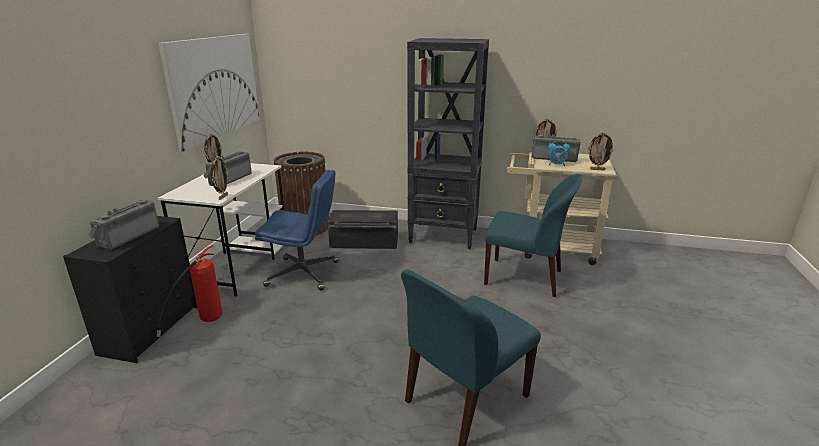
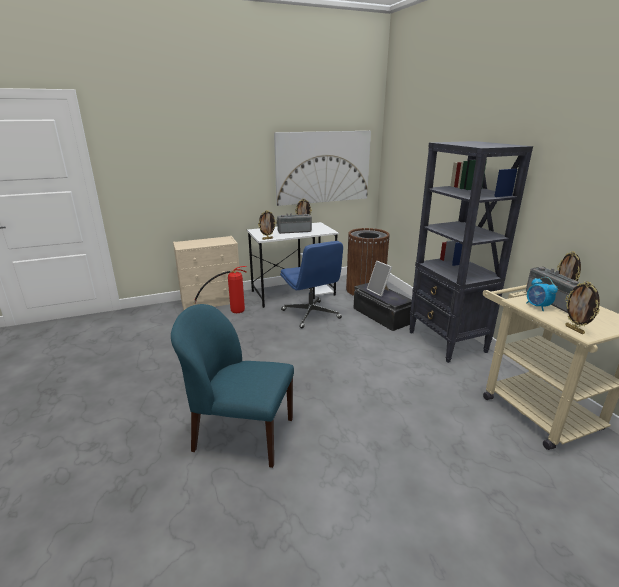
camera: 55 degrees right, 0 degrees up
(127, 236) = (204, 243): radio -> none
(151, 328) = (212, 302): black dresser -> beige dresser
(358, 216) = (379, 291): none -> picture frame
(525, 278) = (446, 409): blue chair -> none

